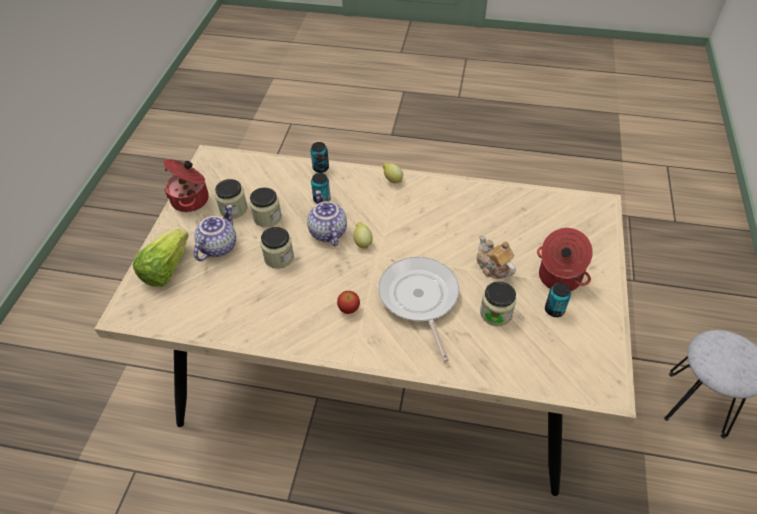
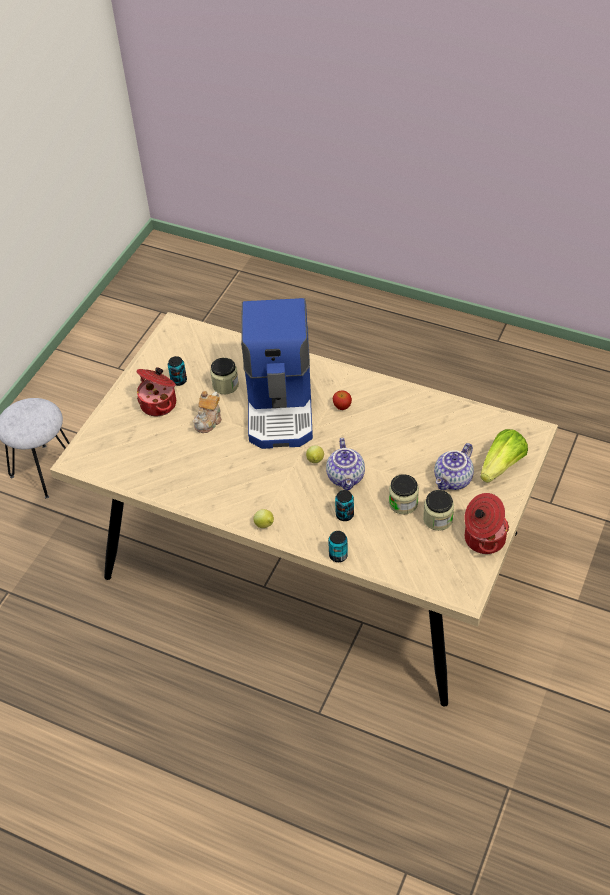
camera: 165 degrees left, 0 degrees up
(279, 257) = (396, 460): jar -> none
(419, 298) = (281, 405): frying pan -> coffee machine
(493, 267) = (209, 420): teapot -> teapot turned 45 degrees clockwise

